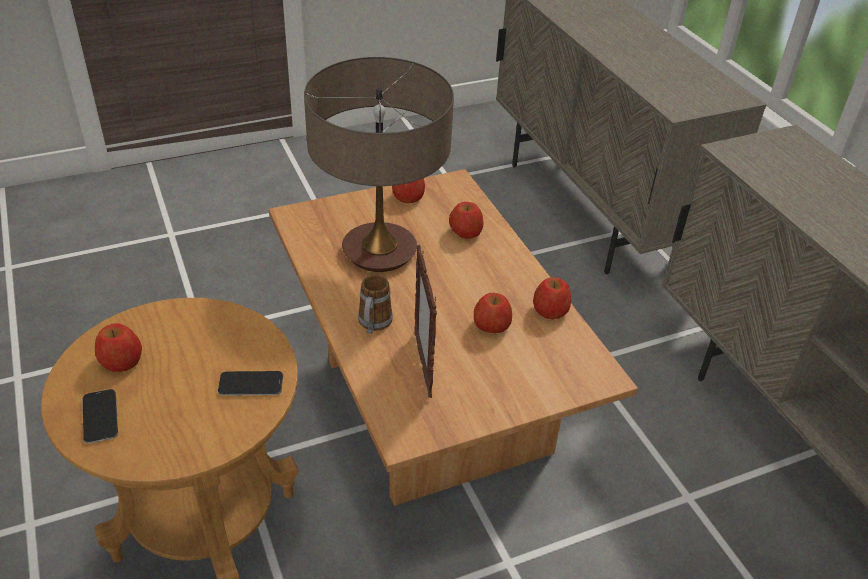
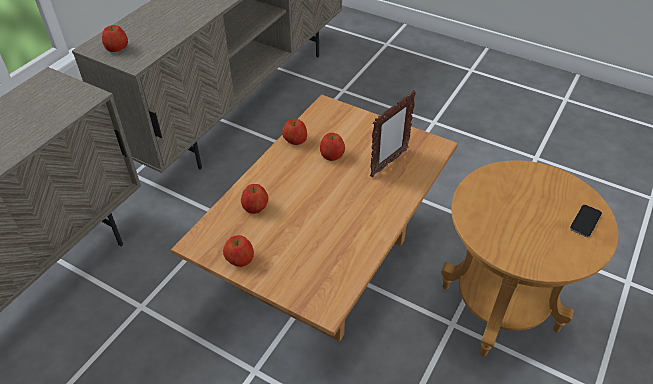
camera: 125 degrees left, 5 degrees up
(121, 360) = (553, 245): apple -> apple (116, 48)
(251, 384) = (496, 184): phone -> none
(373, 325) = (384, 197): mug -> none
(379, 252) = (318, 234): table lamp -> none

